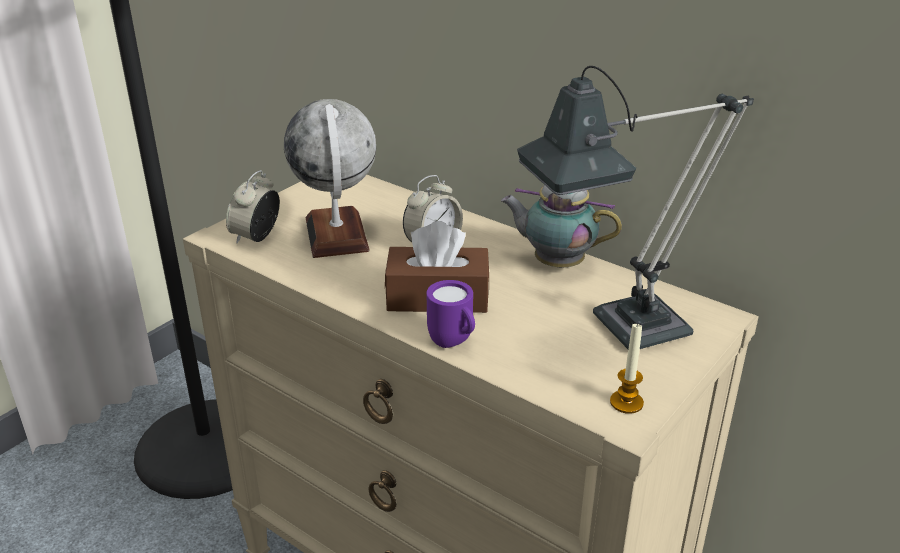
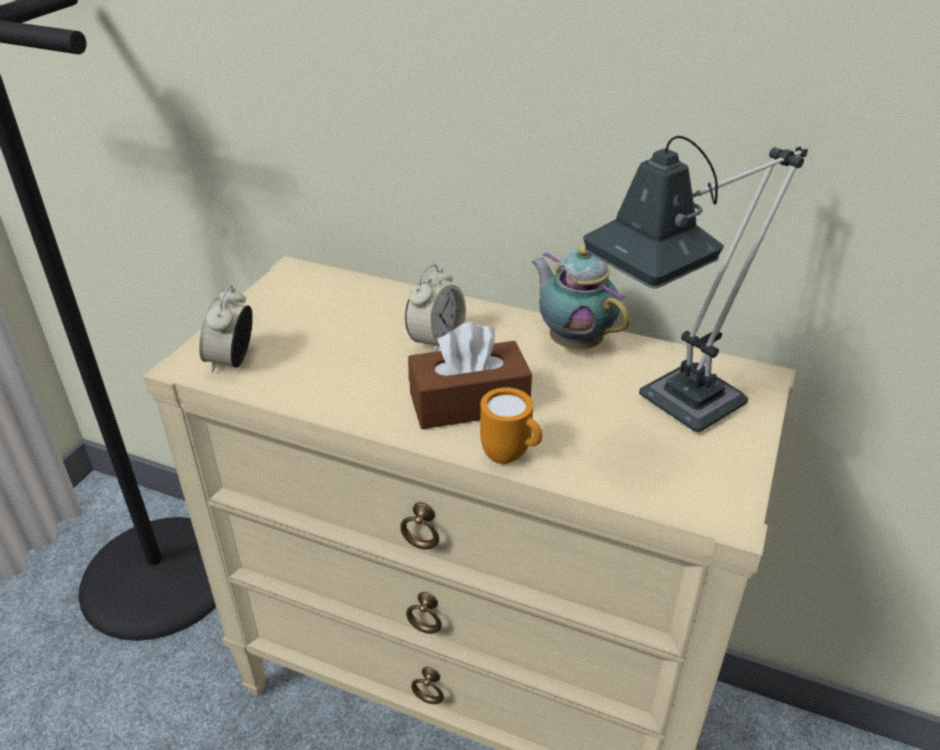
camera: 15 degrees left, 5 degrees up
(337, 234) = (324, 343): globe -> none
(454, 343) = (511, 456): purple mug -> orange mug
(555, 263) = (573, 342): teapot -> teapot turned 45 degrees clockwise
(626, 402) = (719, 493): candle -> none

